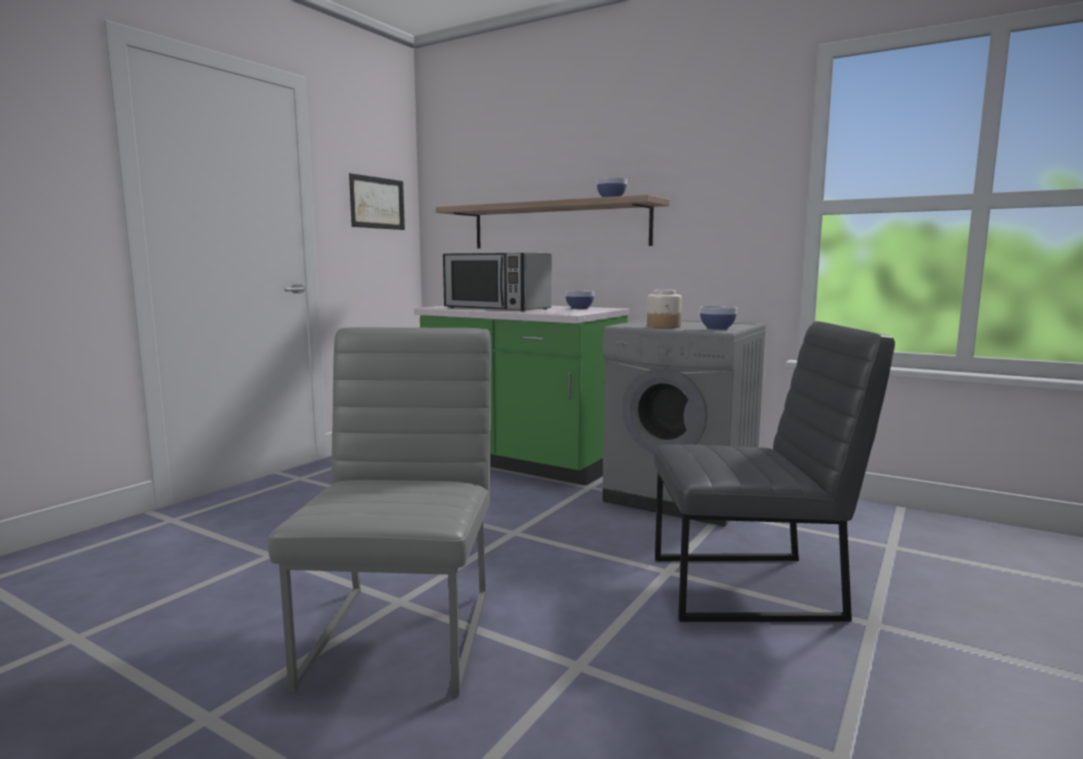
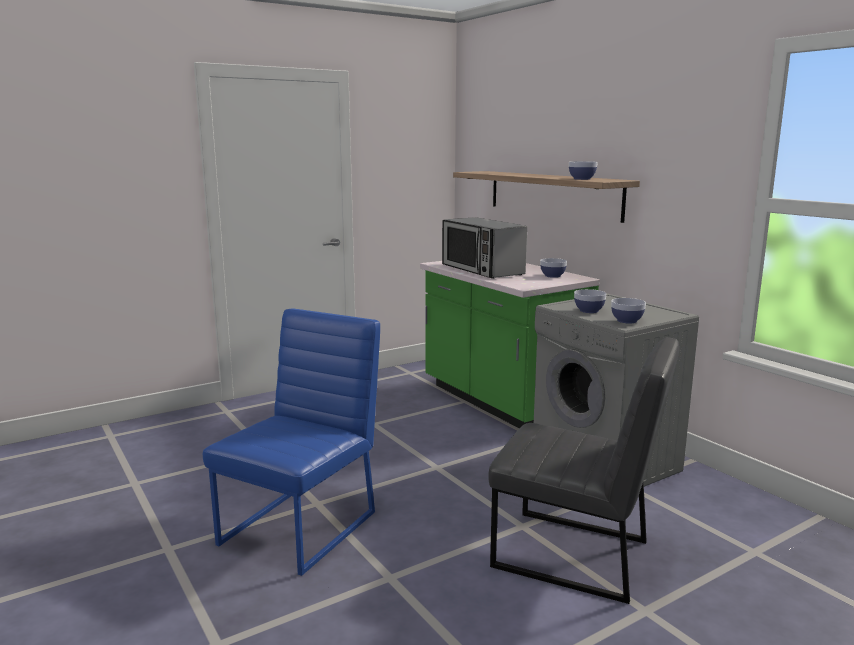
camera: 25 degrees right, 5 degrees up
(377, 203) = (412, 165): picture -> none
(403, 633) = (302, 526): grey chair -> blue chair
(664, 326) = (589, 311): jar -> bowl

